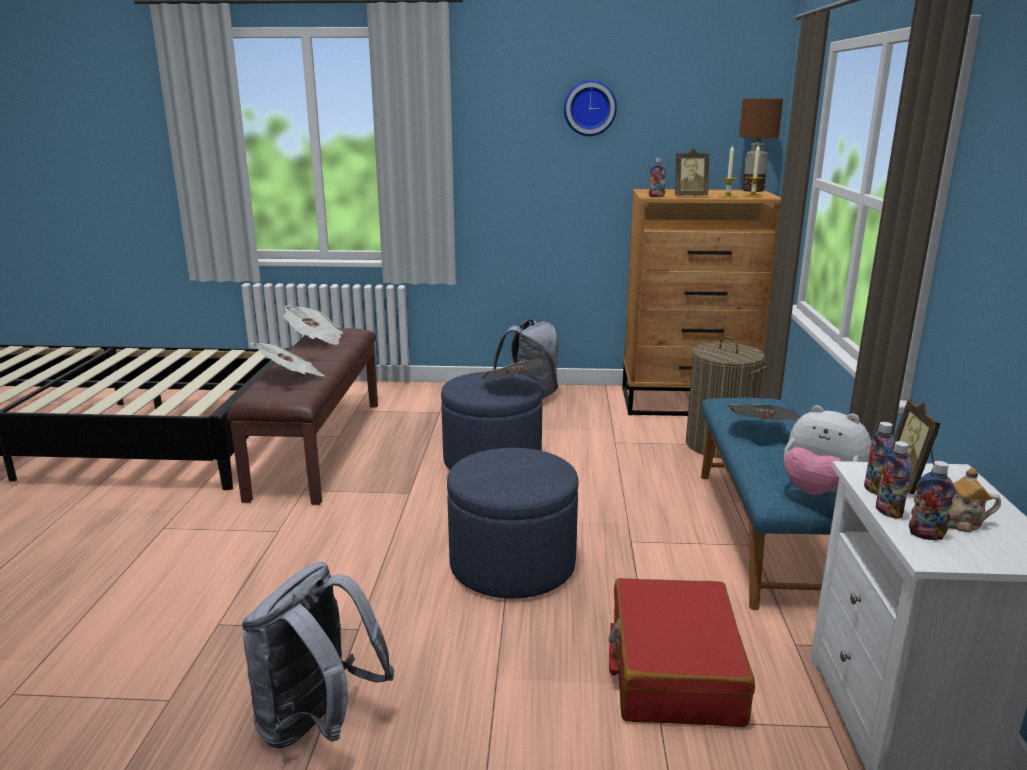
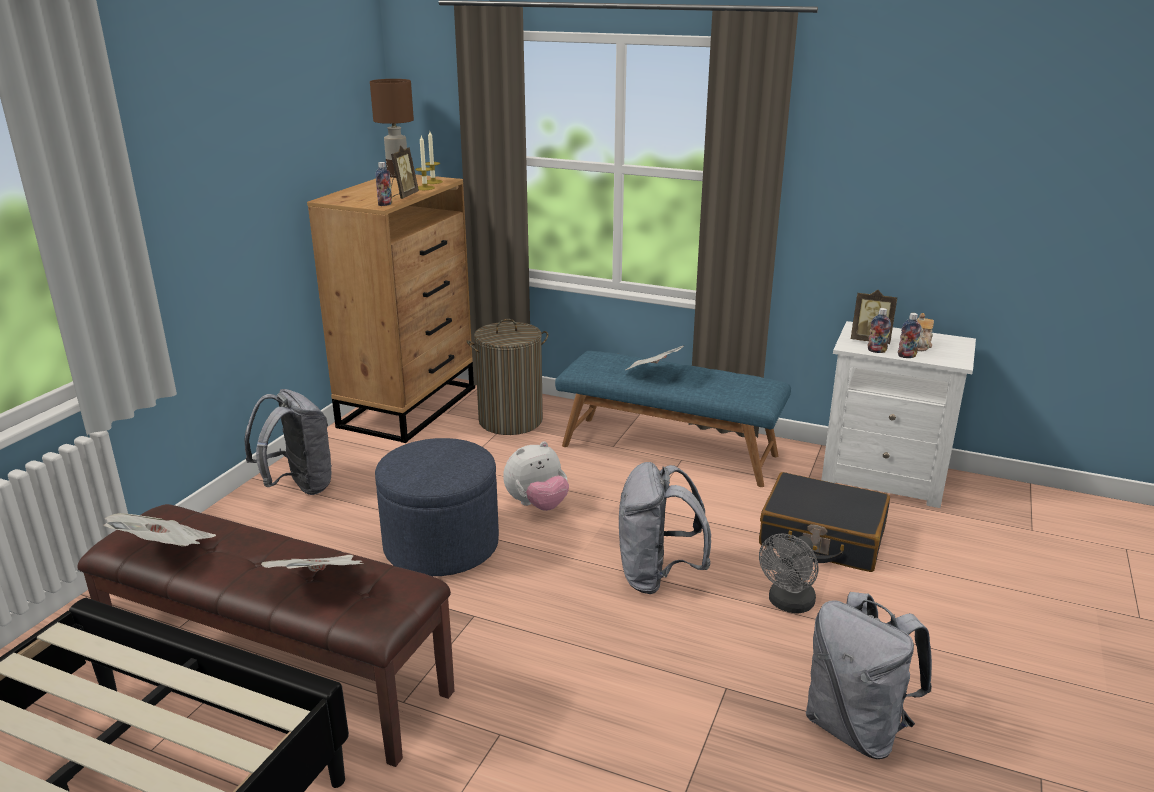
camera: 70 degrees left, 5 degrees up
(511, 386) = (453, 451): newspaper -> none
(512, 565) = (657, 576): blue ottoman -> grey backpack
(513, 655) = (788, 604): none -> grey fan
(590, 108) = (248, 114): wall clock -> none
(673, 669) = (822, 537): red suitcase -> black suitcase
(819, 491) = (758, 385): plush toy -> plush toy (537, 505)
(926, 535) = (934, 356): bottle -> none

